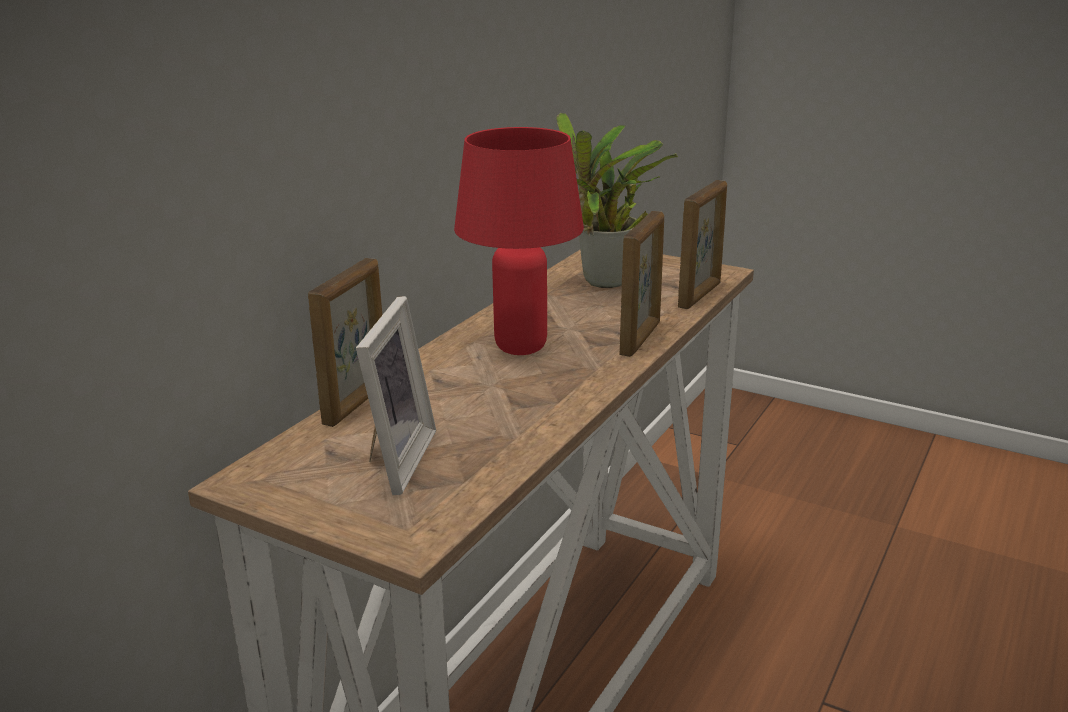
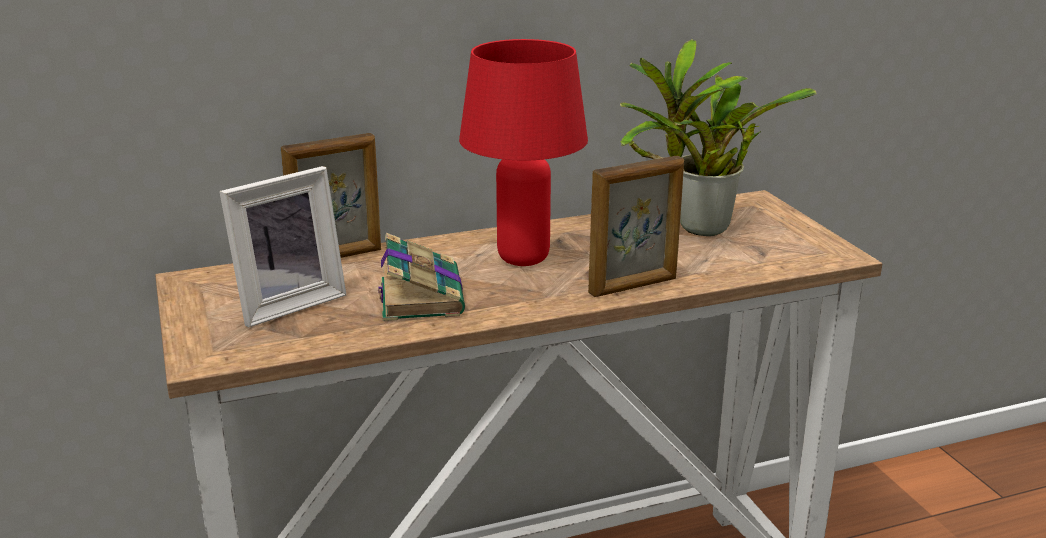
camera: 40 degrees right, 0 degrees up
(499, 406) = (421, 296): none -> book
(700, 295) = (769, 268): picture frame -> none

